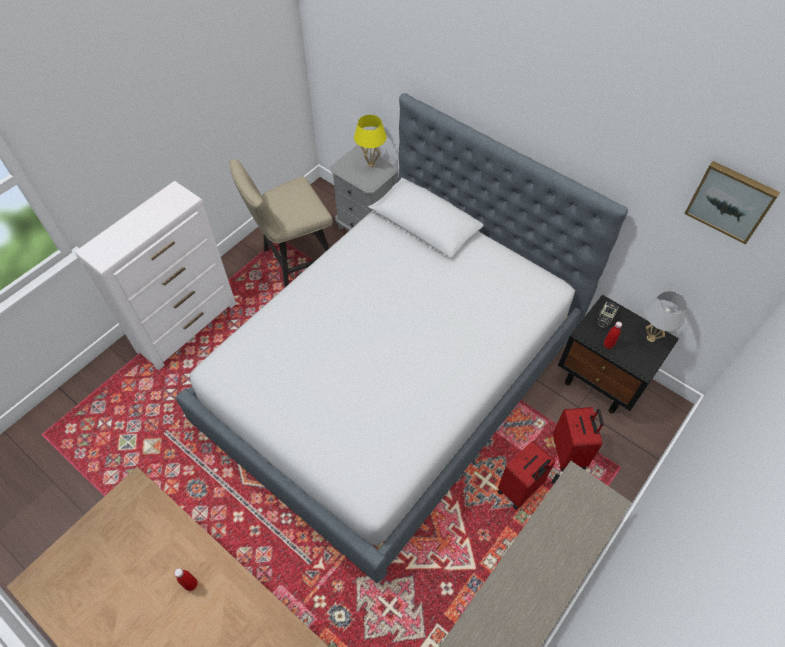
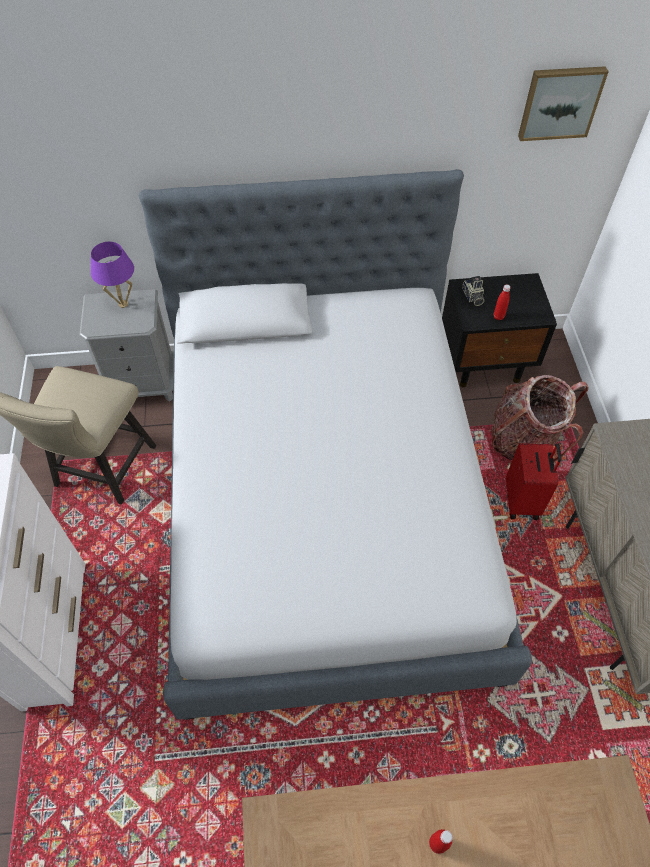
camera: 45 degrees left, 0 degrees up
(371, 164) = (123, 304): yellow table lamp -> purple table lamp
(569, 453) = (524, 439): red suitcase -> backpack
(651, 338) = (520, 287): white table lamp -> none

